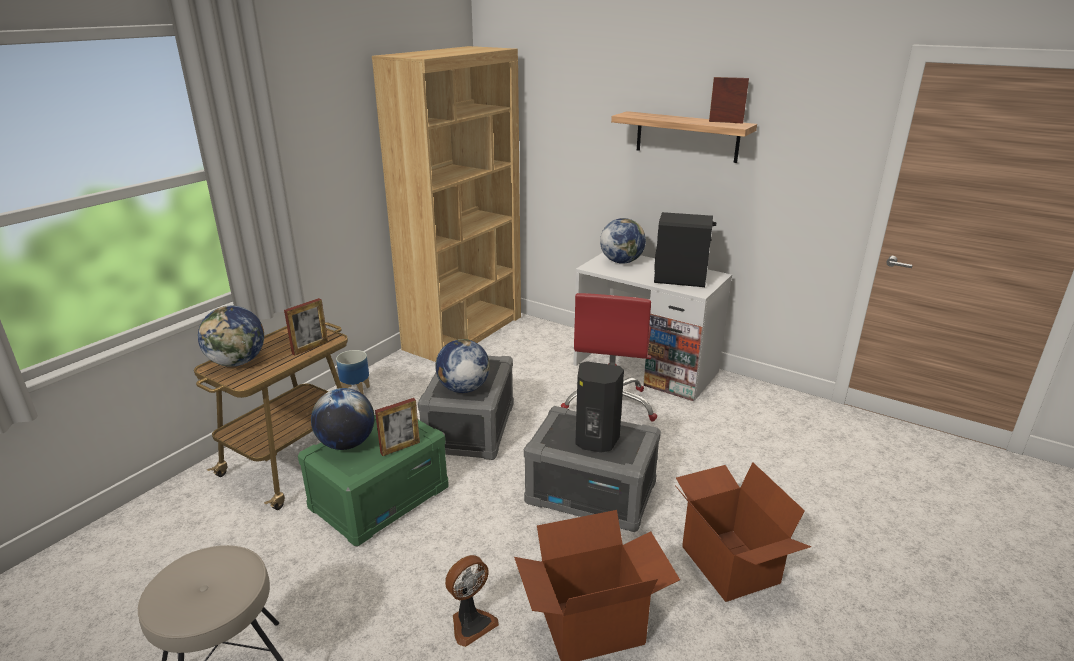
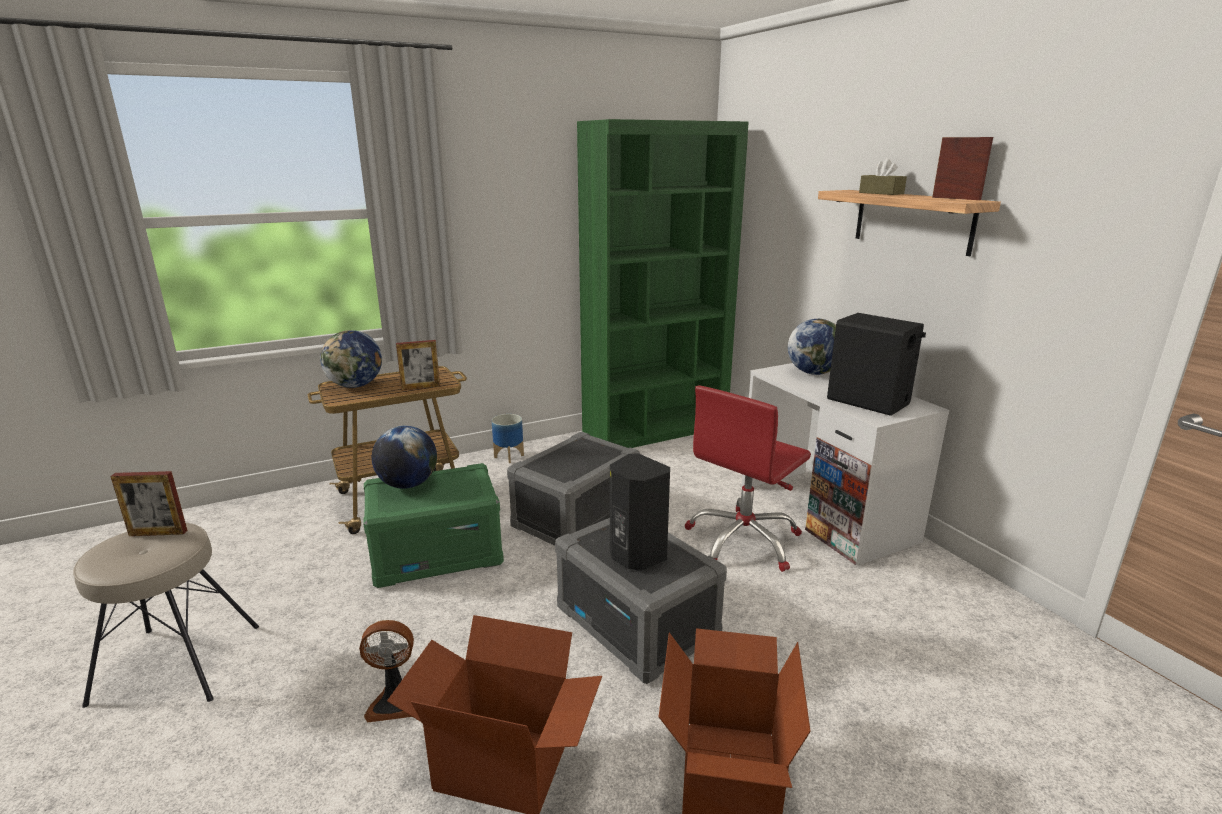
camera: 30 degrees right, 5 degrees down
(400, 448) = (445, 501): picture frame -> picture frame (158, 533)
(463, 389) = (559, 467): globe -> none
(464, 332) = (655, 429): brown bookcase -> green bookcase
(663, 117) = (881, 193): none -> brown tissue box

